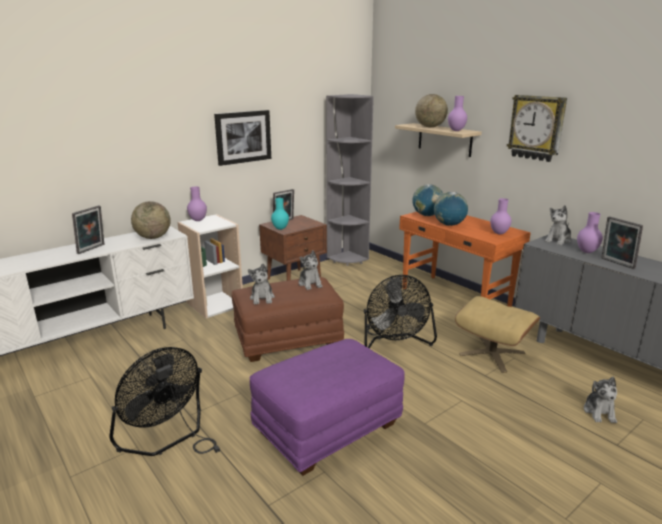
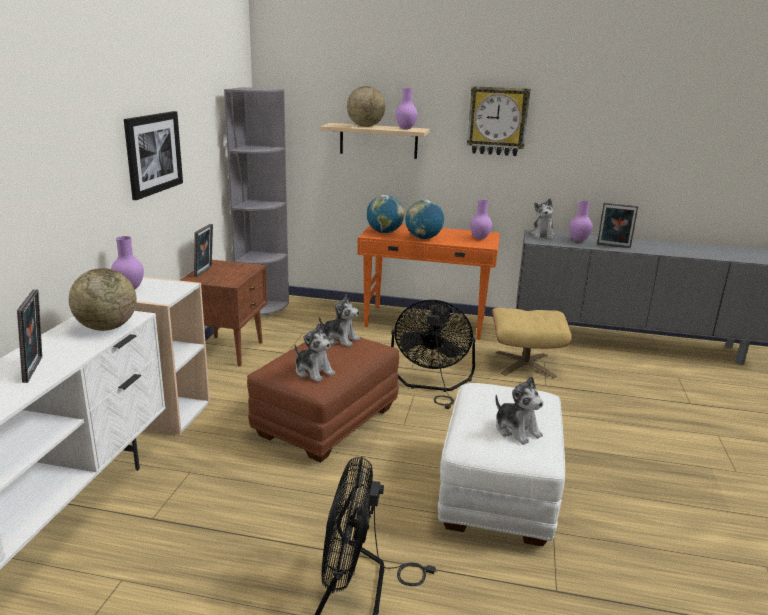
camera: 40 degrees left, 0 degrees up
(280, 228) = (217, 281): turquoise vase -> none
(328, 429) = (499, 492): purple ottoman -> white ottoman
(392, 342) = (432, 384): black fan -> black fan turned 120 degrees counterclockwise
(599, 412) = (651, 383): plush toy -> plush toy (516, 430)

